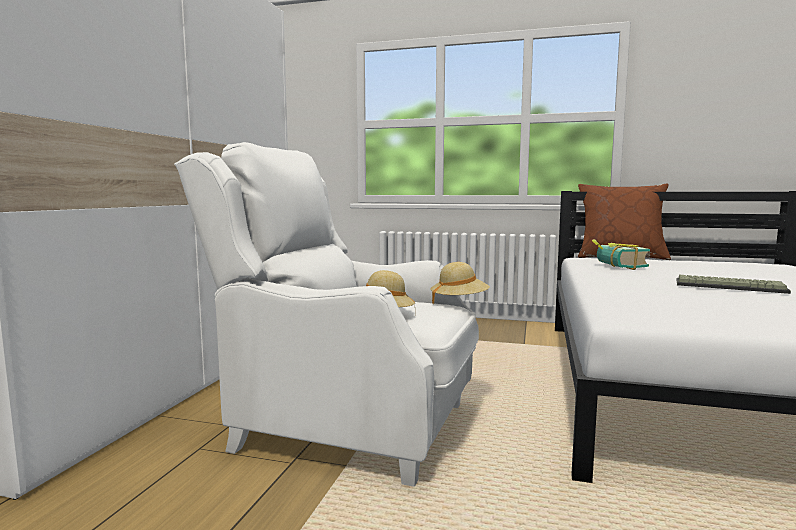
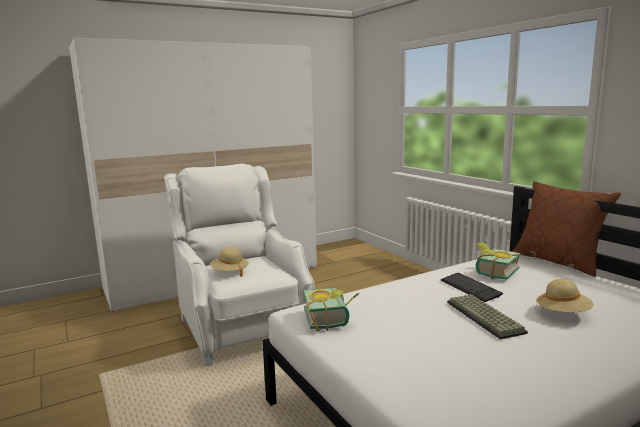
camera: 45 degrees right, 5 degrees up
(459, 302) = (289, 274): beige hat -> beige hat (563, 313)
(649, 276) = (470, 288): none -> keyboard
(668, 314) = (331, 319): none -> book

